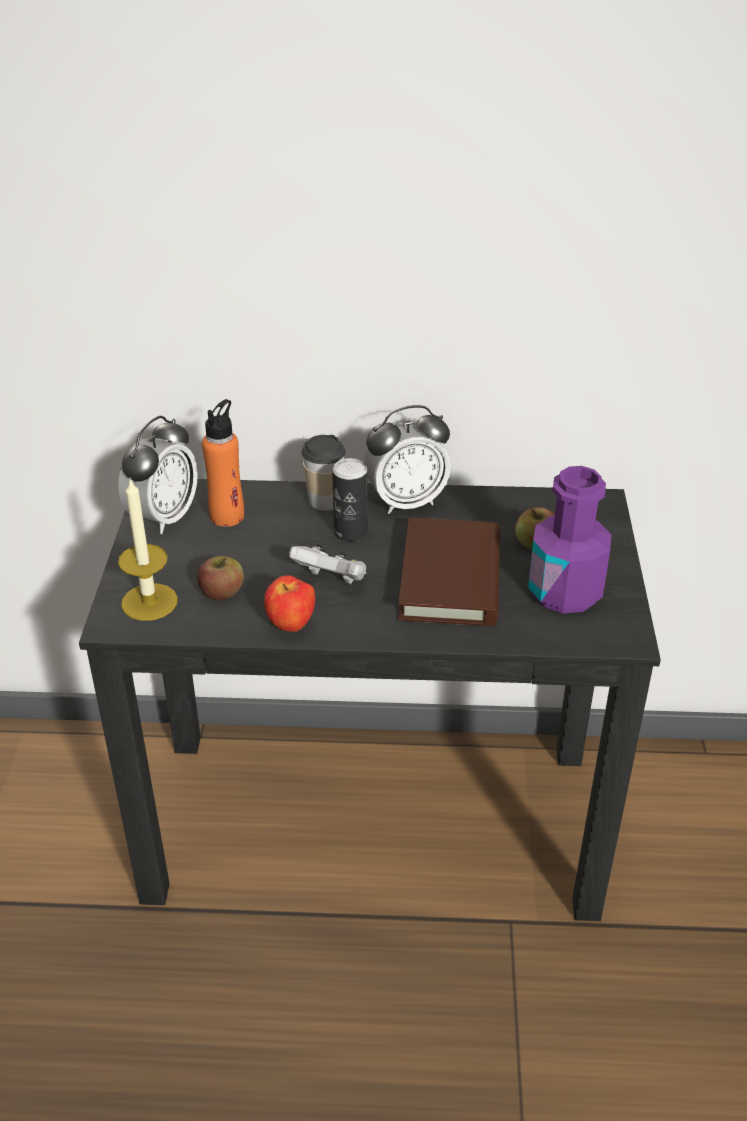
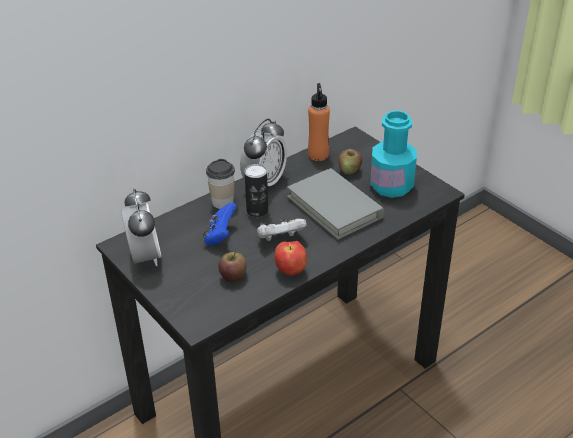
camera: 40 degrees left, 0 degrees up
(149, 602) = (201, 303): candle -> none
(227, 516) = (181, 237): orange bottle -> orange bottle (318, 155)
(270, 538) = (220, 236): none -> blue game controller
(450, 578) = (334, 207): brown book -> grey book
(565, 592) = (391, 186): purple bottle -> turquoise bottle

